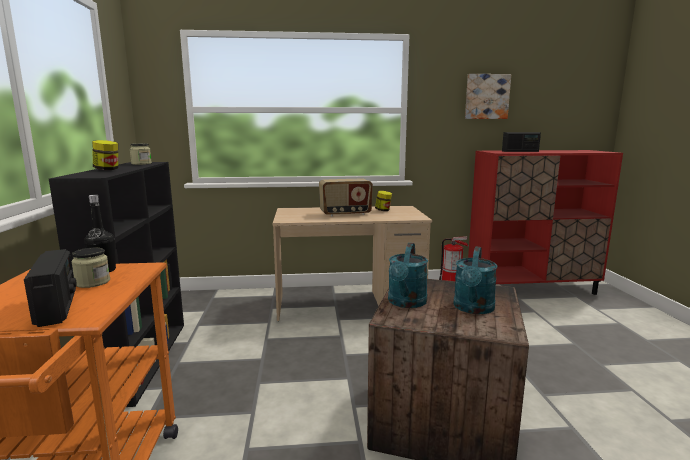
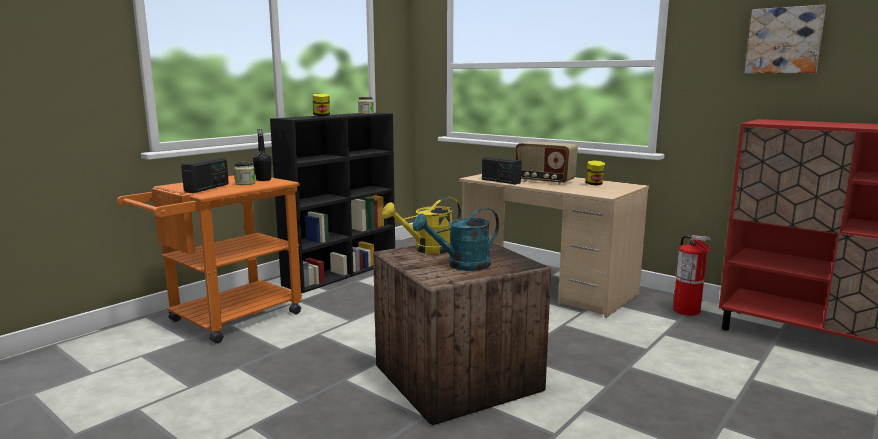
camera: 45 degrees right, 0 degrees up
(406, 303) = (427, 250): turquoise watering can -> yellow watering can
(520, 151) = (810, 123): radio -> radio (500, 181)

